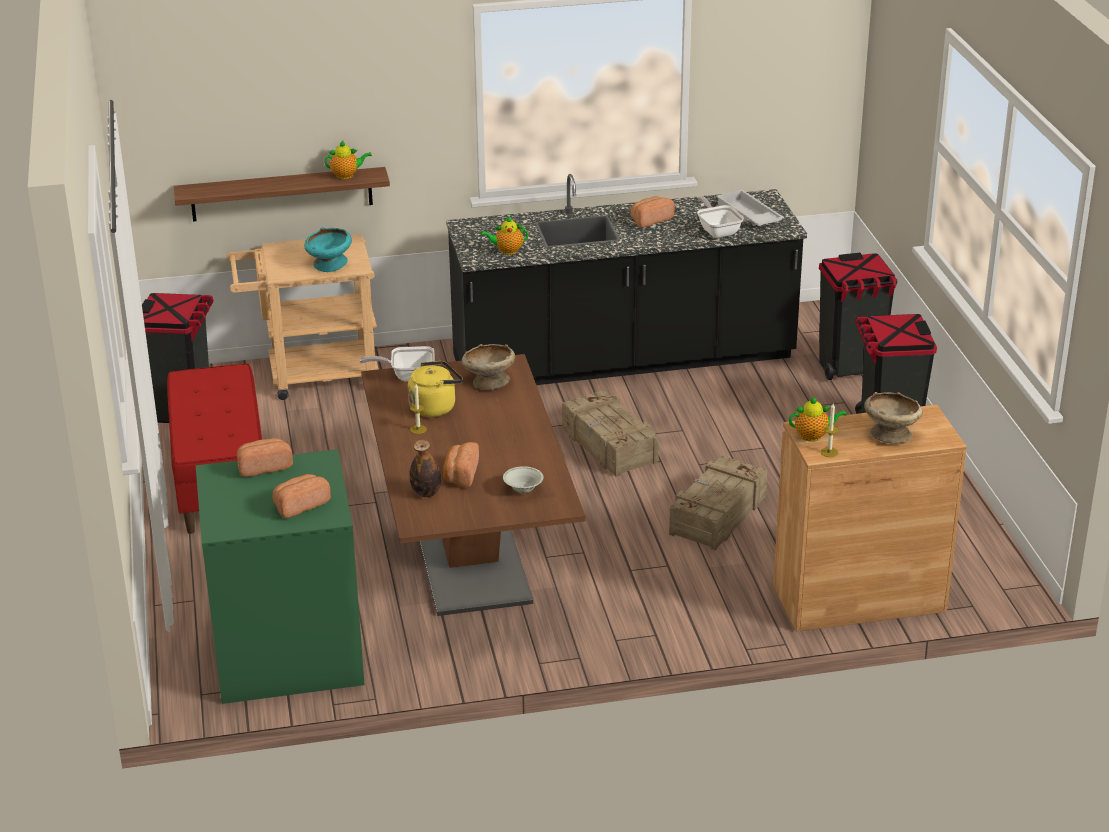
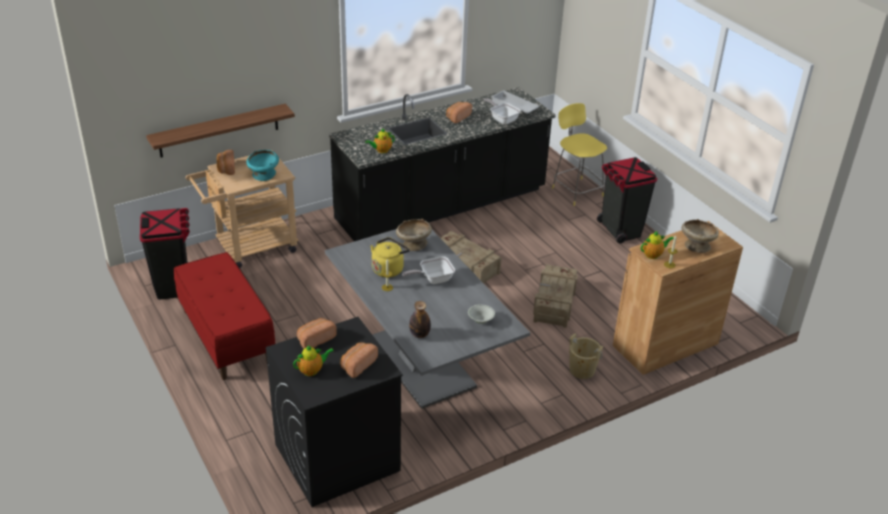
camera: 20 degrees left, 5 degrees up
(286, 653) = (336, 458): green washing machine -> black washing machine
(347, 175) = (263, 113): teapot -> teapot (312, 370)
(407, 376) = (358, 249): frying pan -> frying pan (433, 279)
(460, 475) = (434, 317): bread -> bread (226, 169)
(471, 558) = (421, 362): brown dining table -> grey dining table
(704, 609) = (582, 370): none -> beige bucket
(851, 367) = (576, 191): black trash can -> yellow stool

